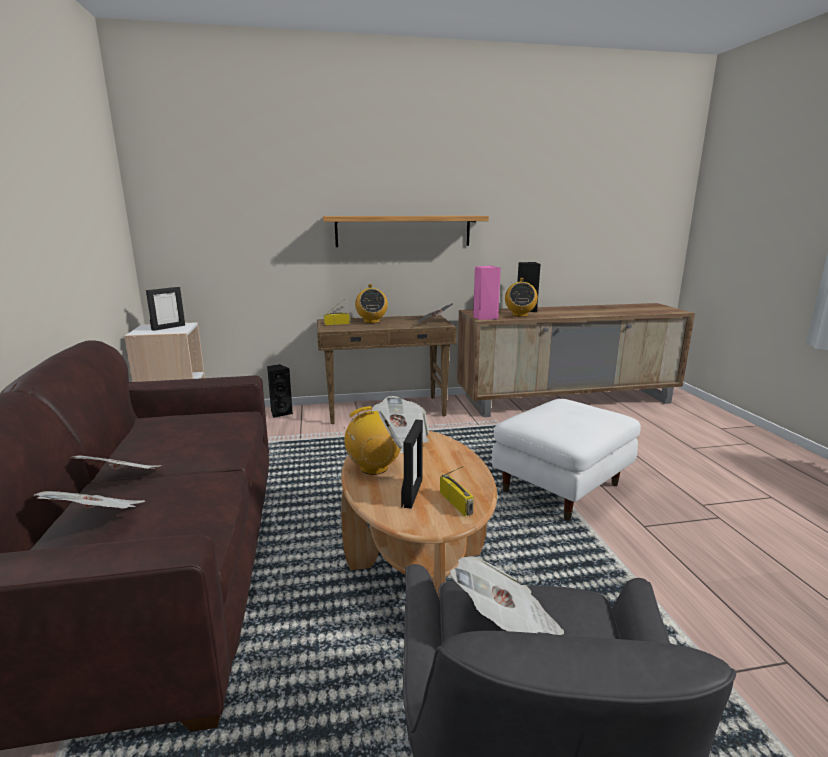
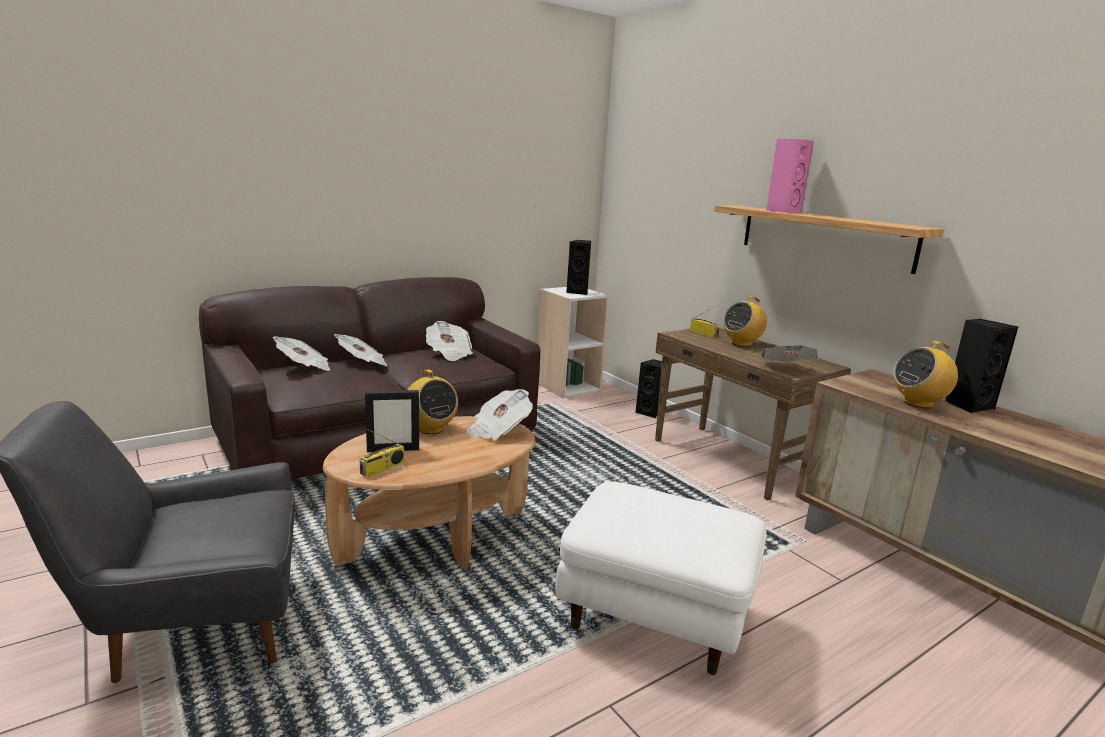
camera: 65 degrees right, 0 degrees up
(168, 327) = (578, 292): picture frame -> black speaker
(484, 317) = (850, 384): pink speaker -> pink speaker (783, 211)
(505, 623) = (226, 508): newspaper -> newspaper (449, 354)

